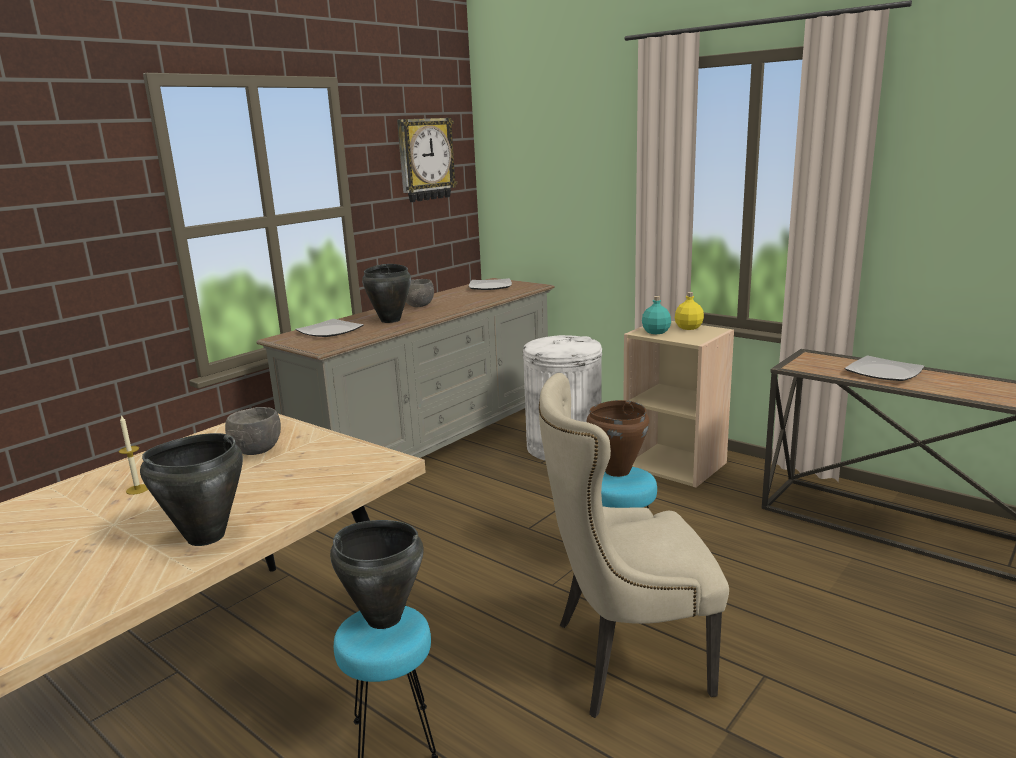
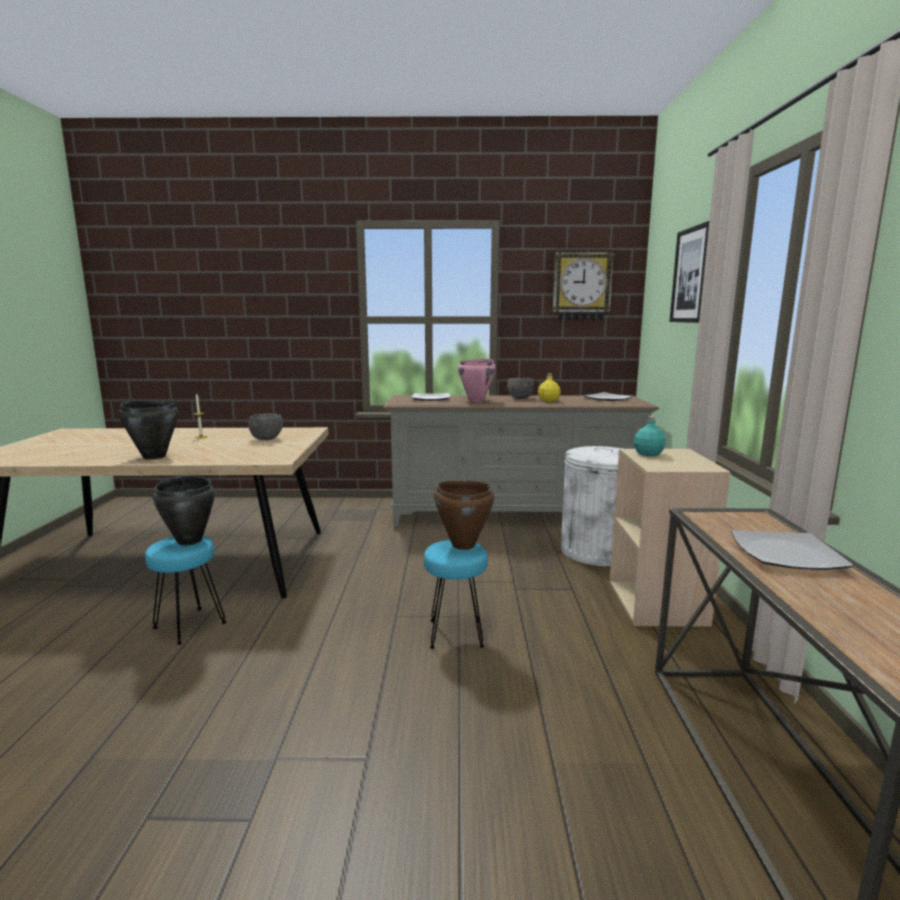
camera: 50 degrees right, 5 degrees down
(391, 320) = (476, 401): black cooking pot -> pink cooking pot
(585, 150) = (691, 275): none -> picture
(627, 660) = (331, 678): beige chair -> none
(689, 328) = (689, 459): yellow bottle -> yellow bottle (548, 401)

